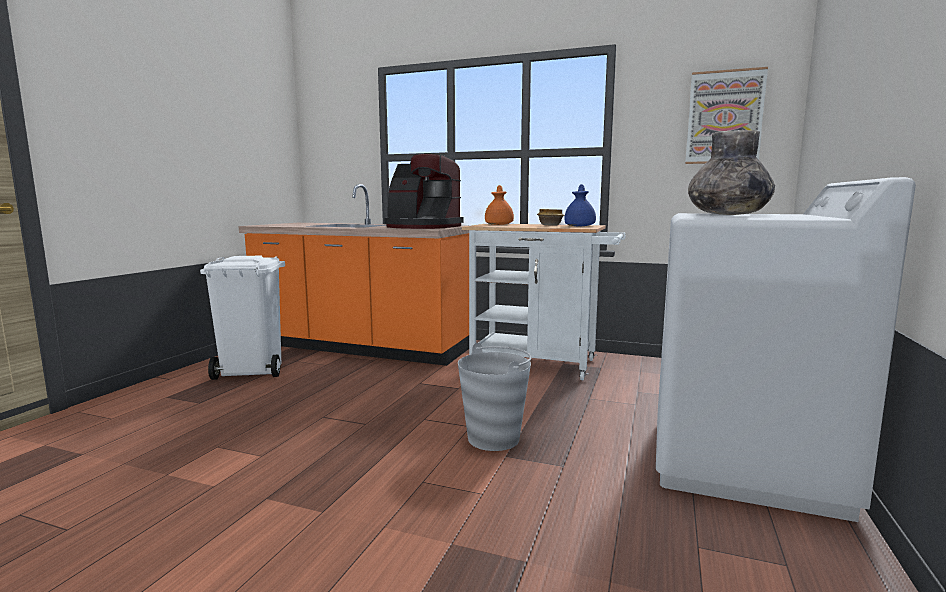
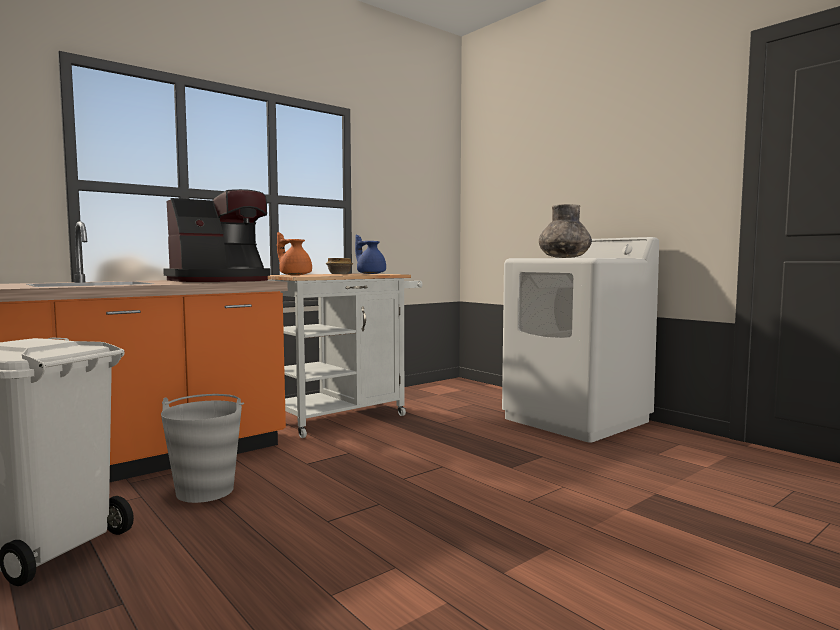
camera: 60 degrees left, 5 degrees down
(494, 438) = (476, 464): grey bucket -> grey bucket (205, 491)
(724, 117) = (422, 187): picture -> none

